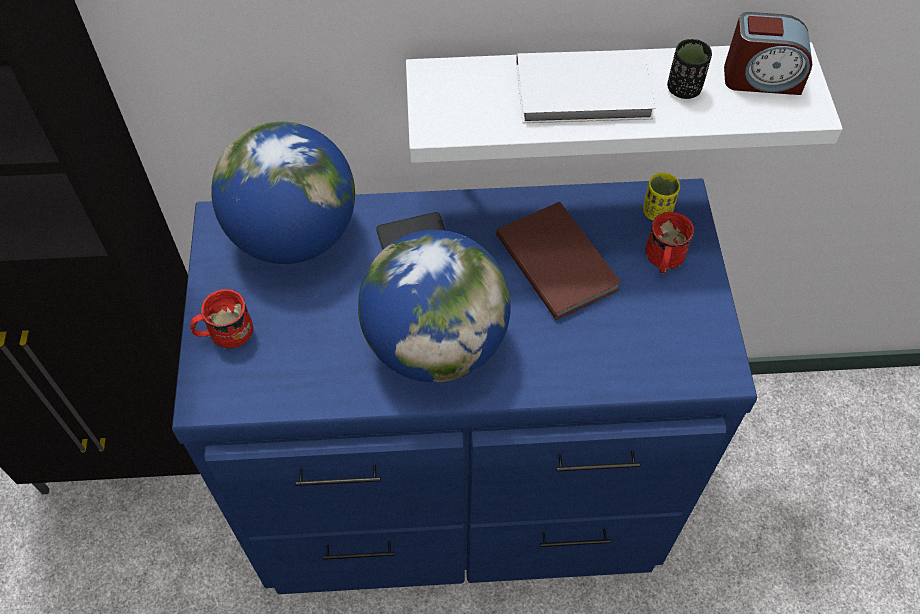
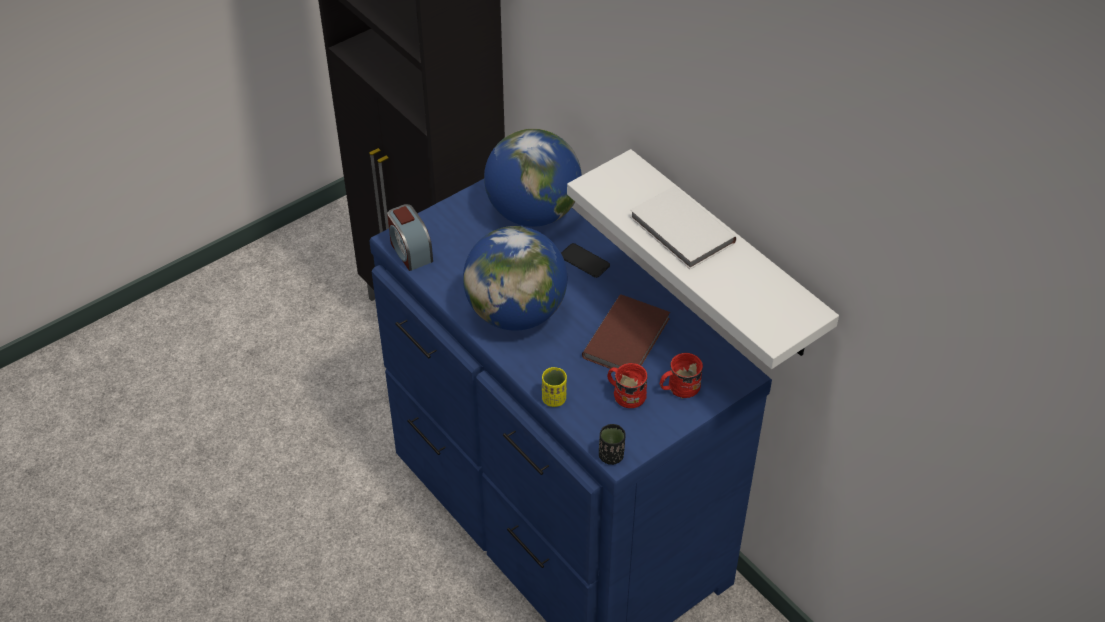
camera: 55 degrees right, 10 degrees down
(224, 333) = (443, 223): red mug -> red mug (625, 394)
(657, 212) = (716, 367): yellow cup -> yellow cup (554, 399)
(683, 89) = (730, 272): black cup -> black cup (611, 456)
(761, 78) = (777, 303): alarm clock -> alarm clock (410, 251)

